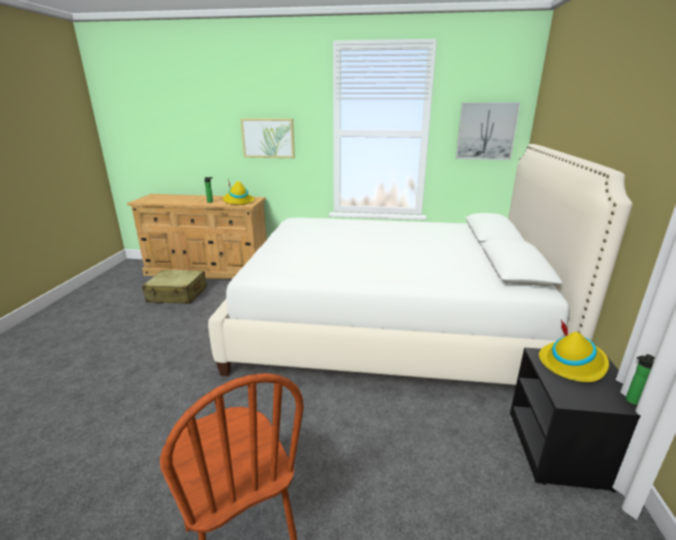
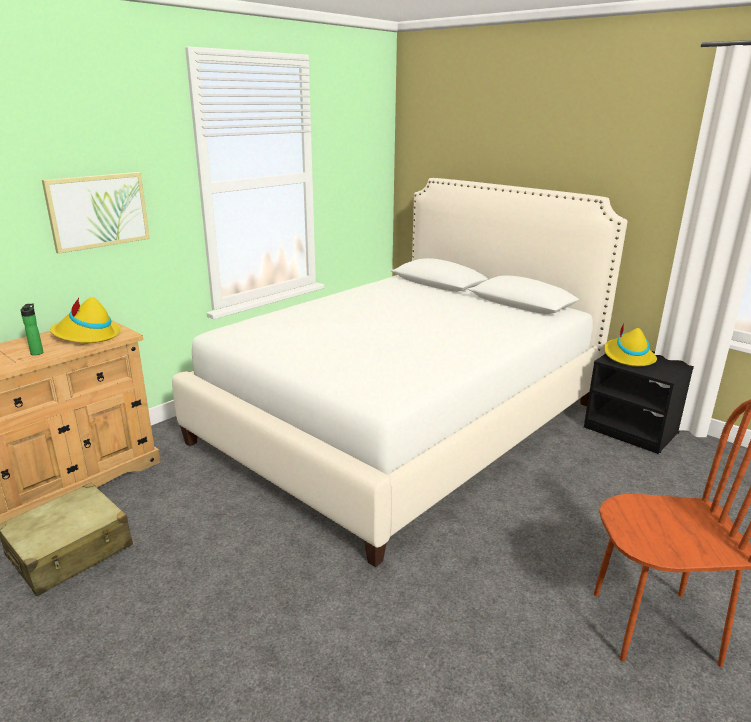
camera: 55 degrees left, 0 degrees up
(486, 131) = (361, 167): picture -> none
(631, 401) = (679, 361): bottle -> none

